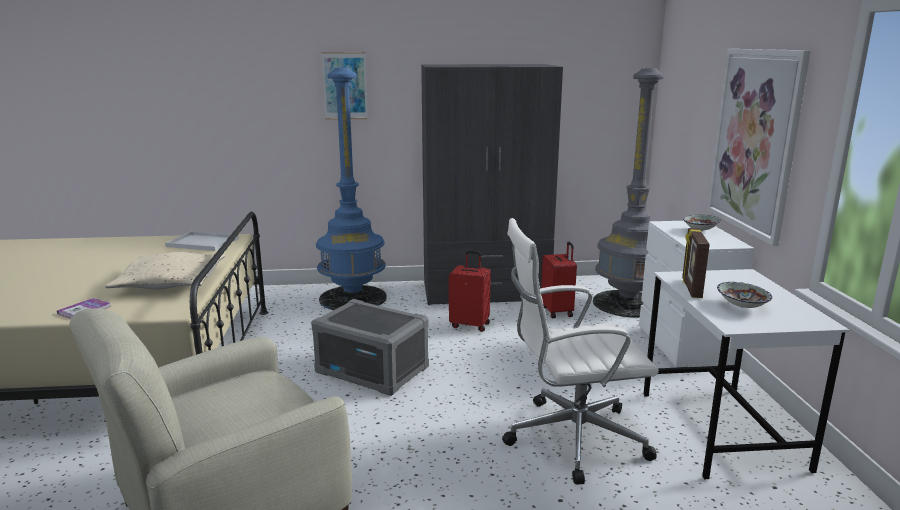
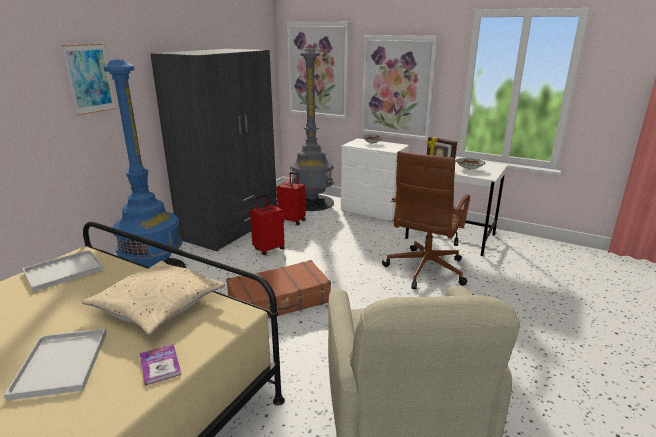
camera: 55 degrees left, 5 degrees up
(75, 285) = (61, 365): none -> white tray
(373, 370) = (279, 301): grey storage box -> brown suitcase
(571, 438) = (424, 270): white office chair -> brown office chair
(685, 103) = (318, 70): none -> picture

